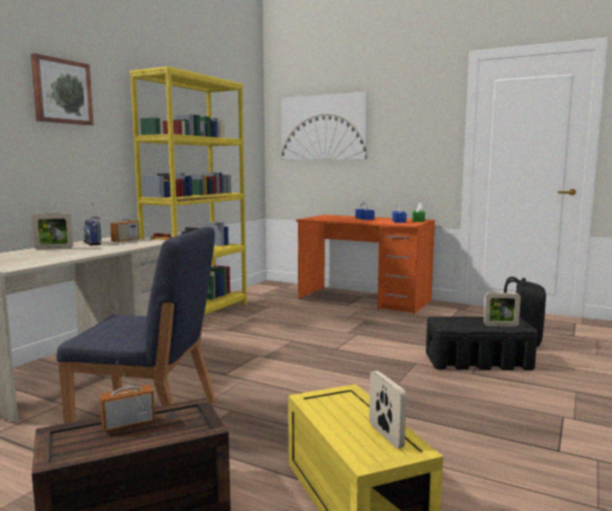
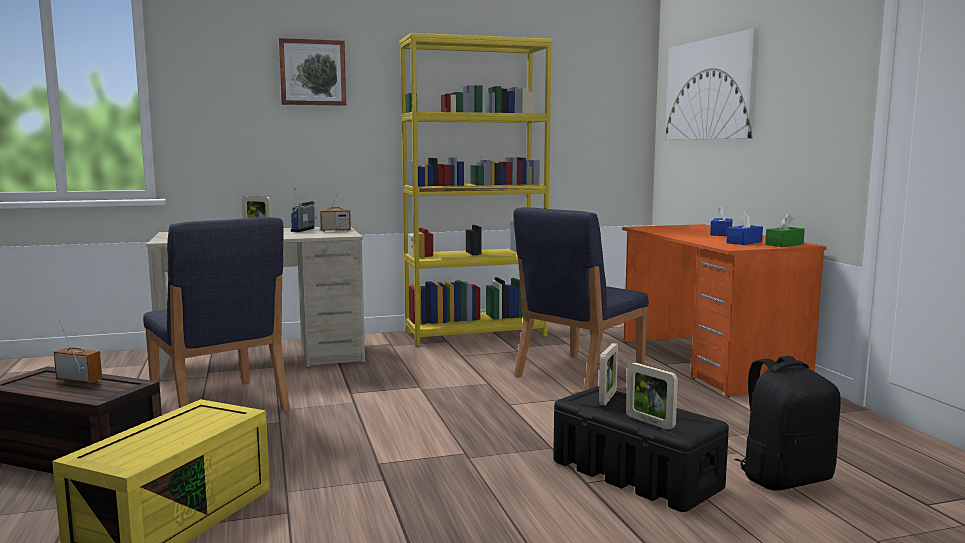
camera: 45 degrees right, 0 degrees up
(323, 322) = (578, 374): none -> blue chair
(386, 435) = (152, 450): picture frame -> picture frame (607, 398)

